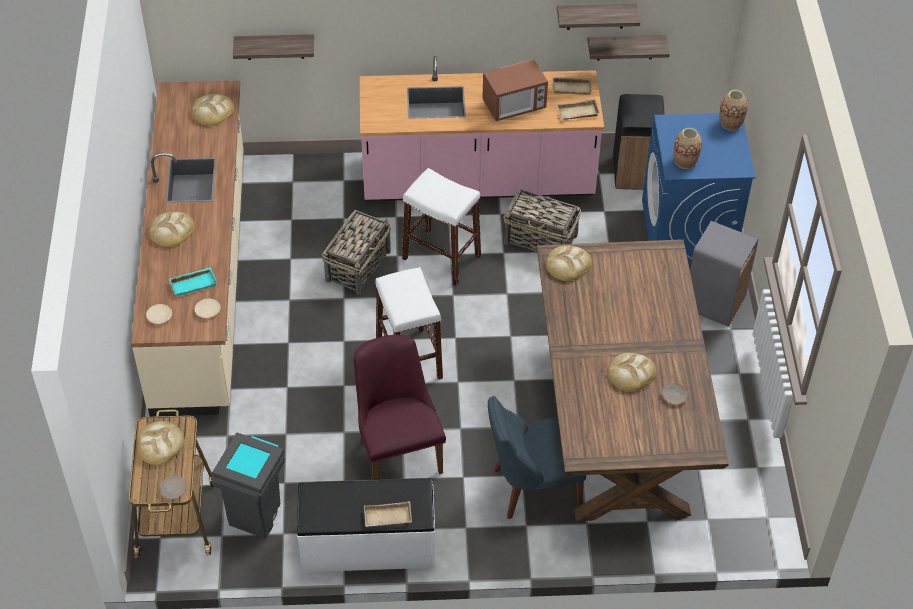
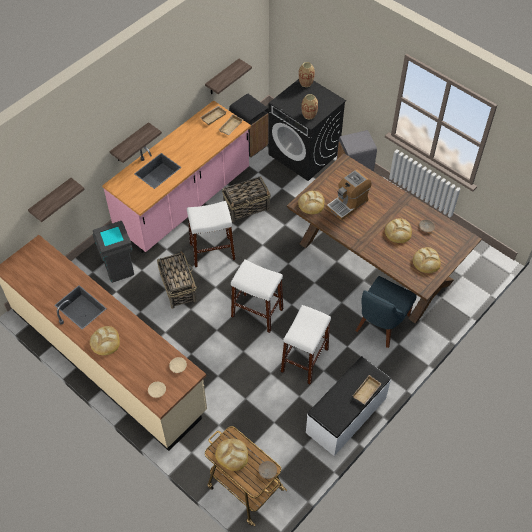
camera: 45 degrees left, 5 degrees up
(193, 283) = (152, 358): turquoise tray -> none
(212, 111) = (45, 262): bread -> bread (426, 261)
(257, 515) = (281, 449): grey trash can -> grey trash can (119, 269)
(397, 450) = (304, 360): purple chair -> white stool
(514, 106) = (197, 145): microwave -> none
(595, 16) = (206, 69): shelf -> shelf (130, 143)
(611, 297) = (348, 203): none -> coffee machine
(688, 231) = (304, 154): blue washing machine -> black washing machine

